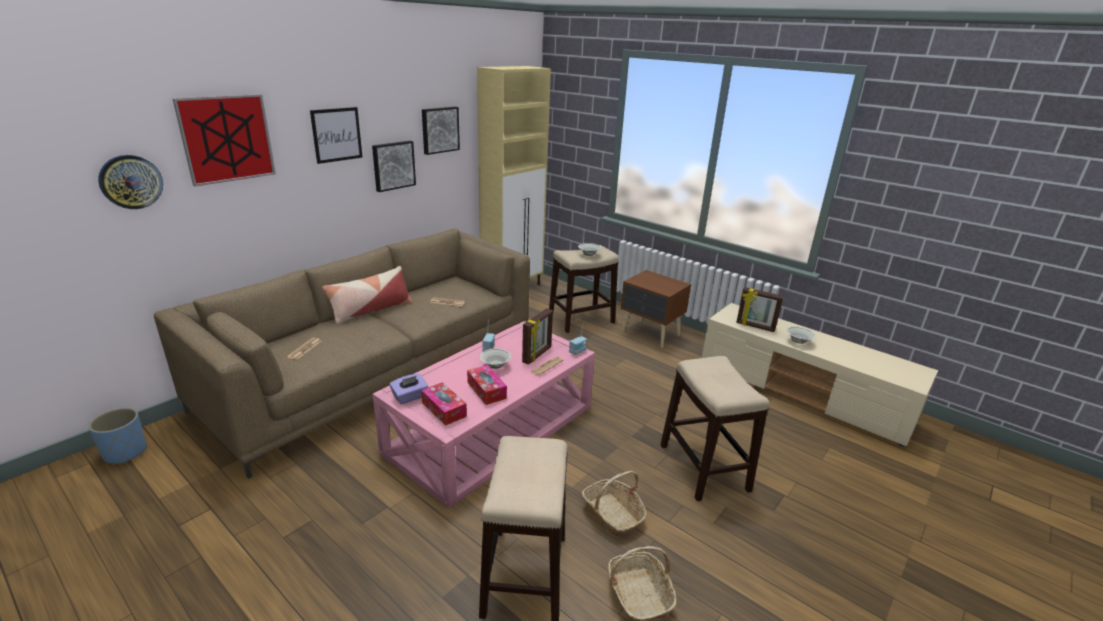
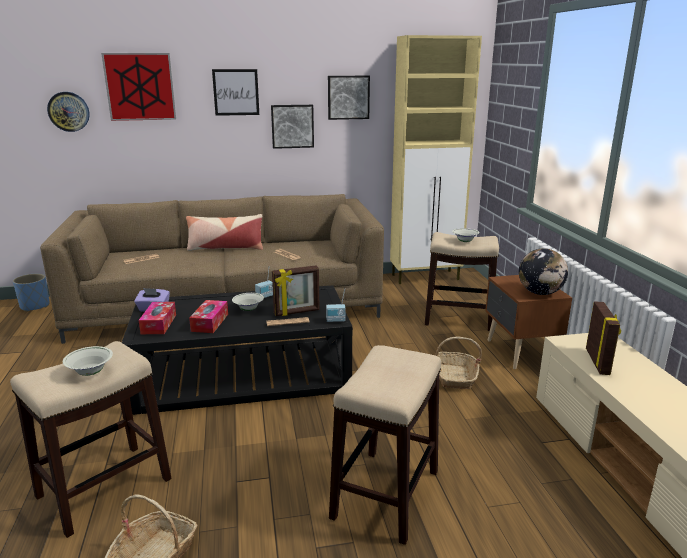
camera: 40 degrees right, 5 degrees down
(491, 428) = (243, 374): pink coffee table -> black coffee table
(612, 514) = (235, 484): basket -> basket (455, 377)
(670, 286) = (540, 293): none -> globe
(755, 327) = (598, 362): picture frame -> picture frame turned 150 degrees counterclockwise
(798, 342) = (638, 396): white bowl -> white bowl (90, 372)

